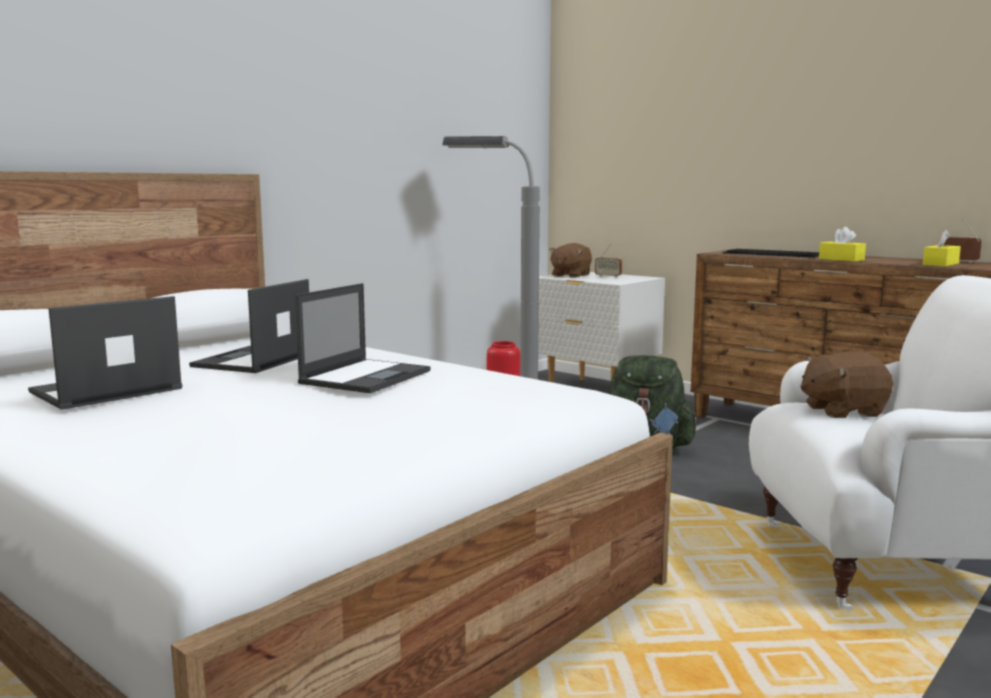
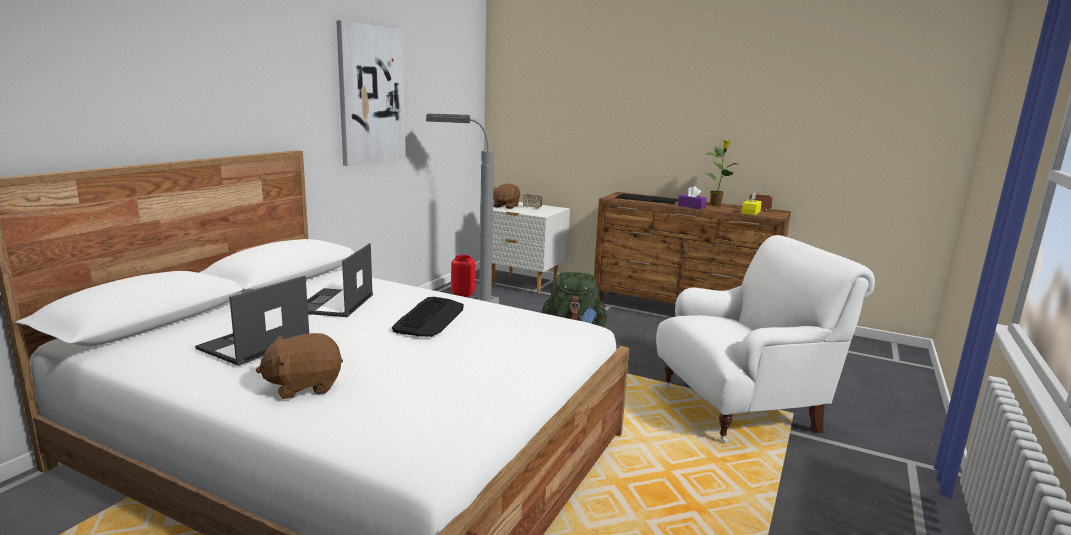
camera: 15 degrees left, 5 degrees up
(366, 376) = (430, 318): laptop -> keyboard
(368, 111) = (371, 95): none -> picture
(841, 259) = (691, 206): yellow tissue box -> purple tissue box
(842, 411) = (717, 322): brown plush toy -> brown plush toy (304, 386)
(885, 258) = (716, 205): none -> potted plant

